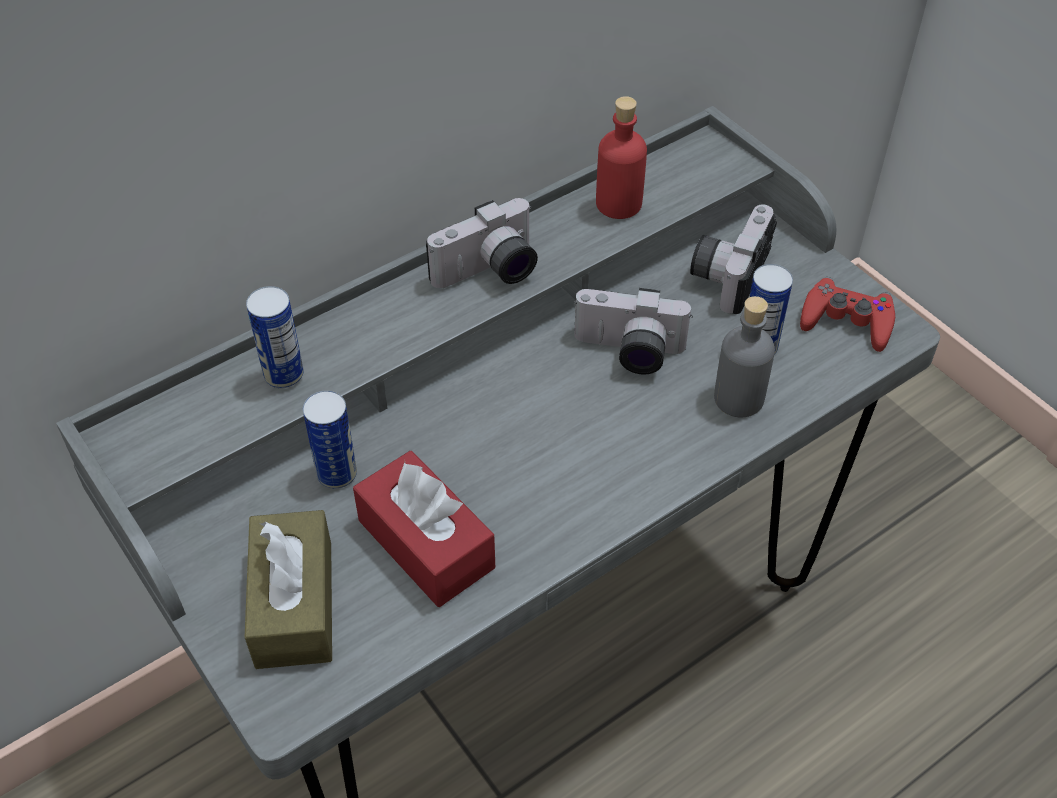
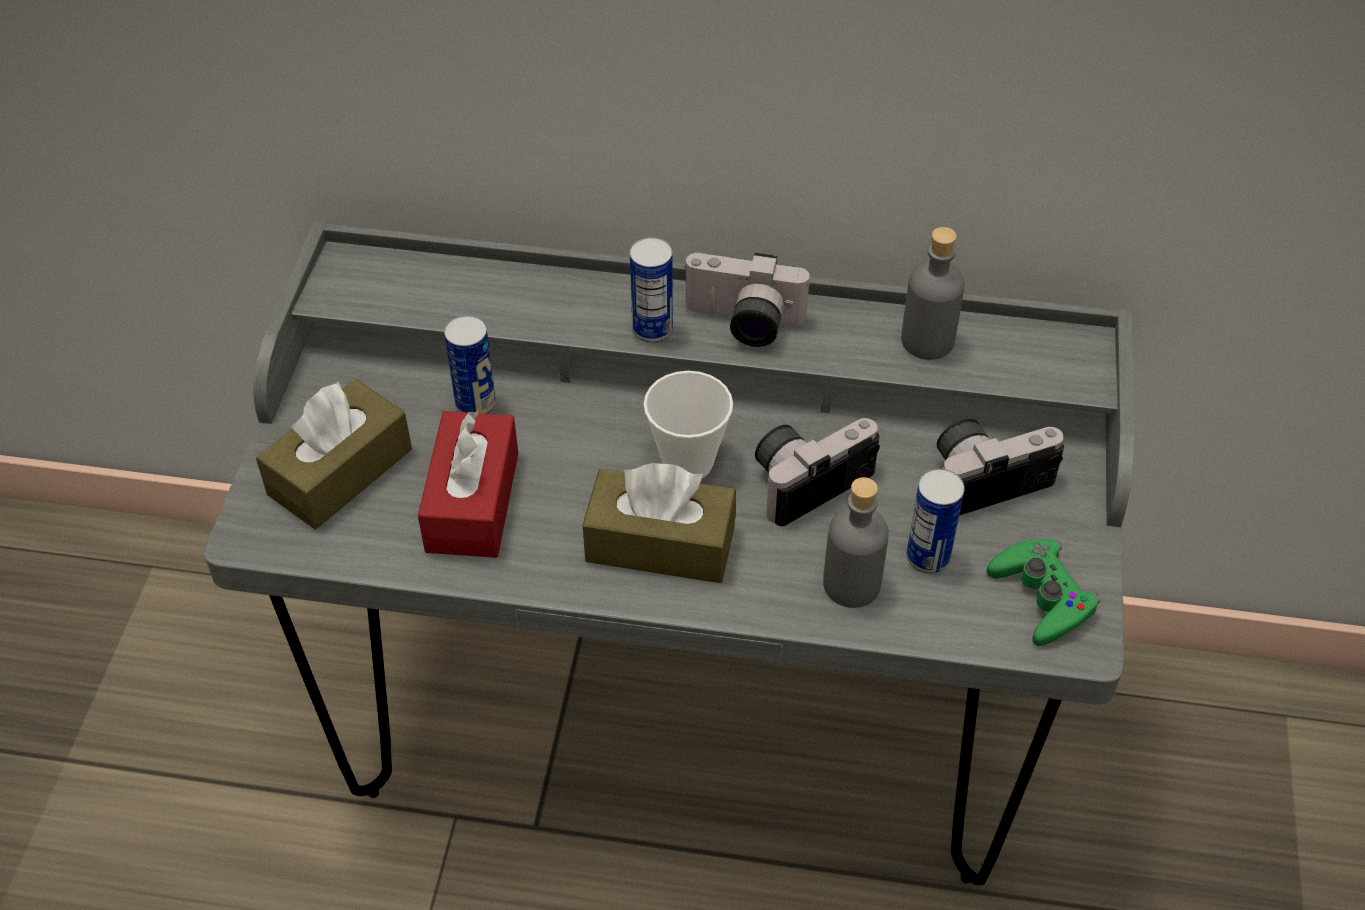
camera: 45 degrees right, 0 degrees up
(283, 374) = (497, 294): can -> can (652, 330)
(540, 400) = (688, 462): none -> cup
(592, 468) = (660, 544): none -> brown tissue box
(618, 204) = (927, 341): red bottle -> grey bottle
(628, 353) = (807, 478): camera -> camera turned 90 degrees clockwise
(846, 321) = (1041, 597): red game controller -> green game controller

